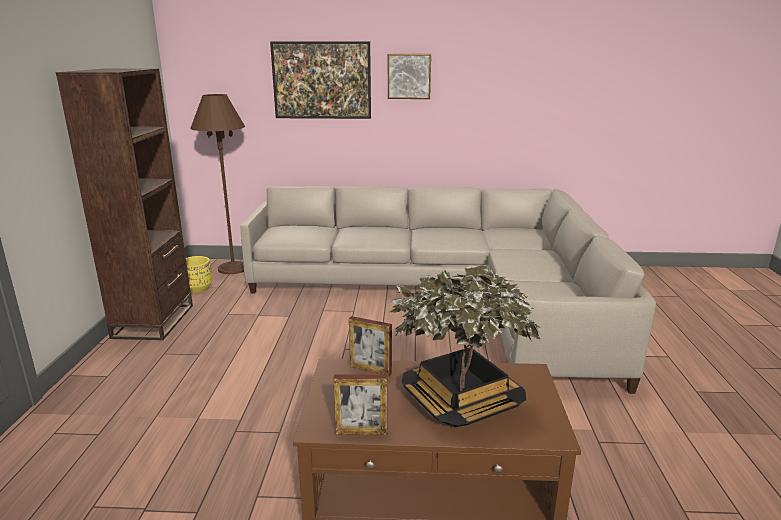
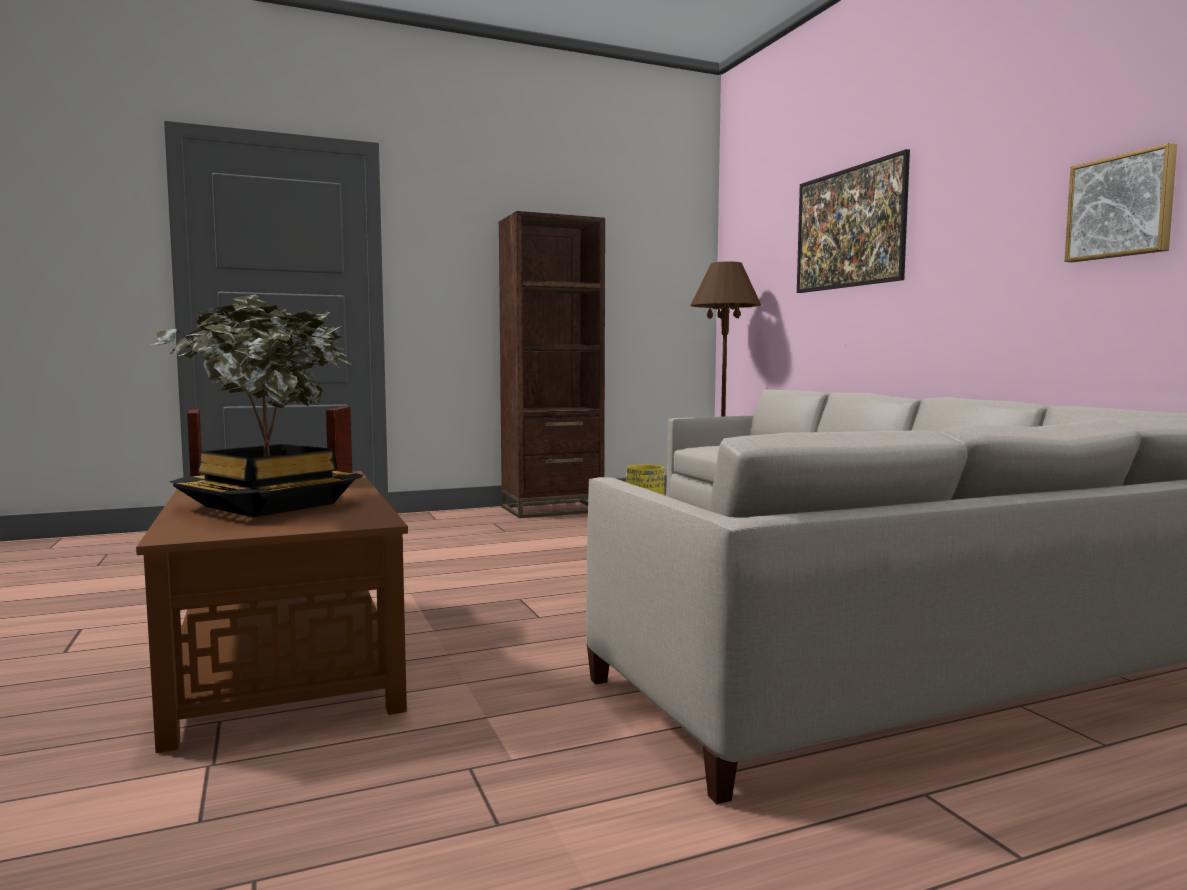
camera: 65 degrees right, 15 degrees down
(409, 76) = (961, 195): picture -> picture (1121, 207)

